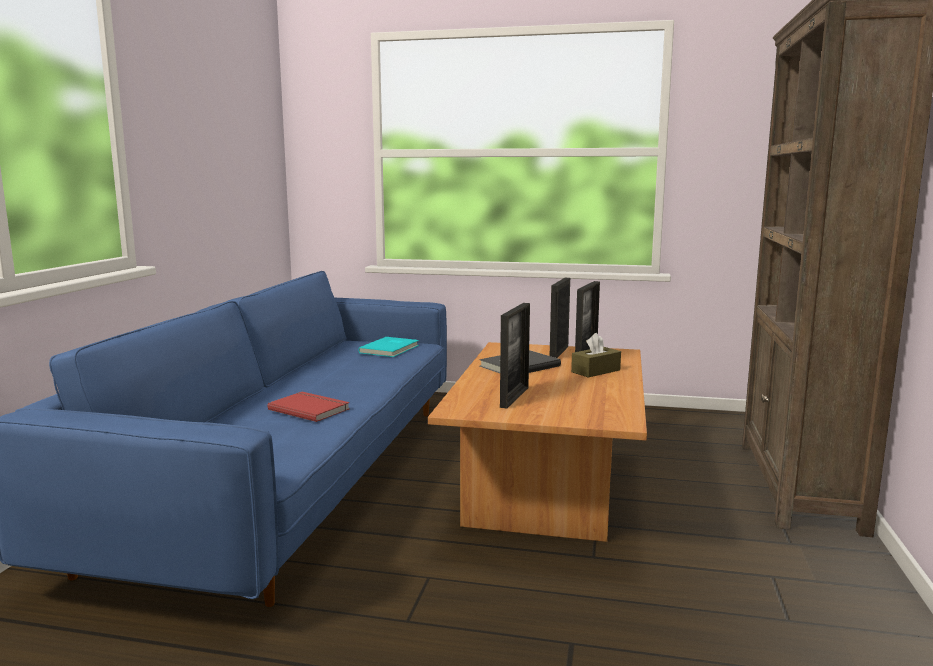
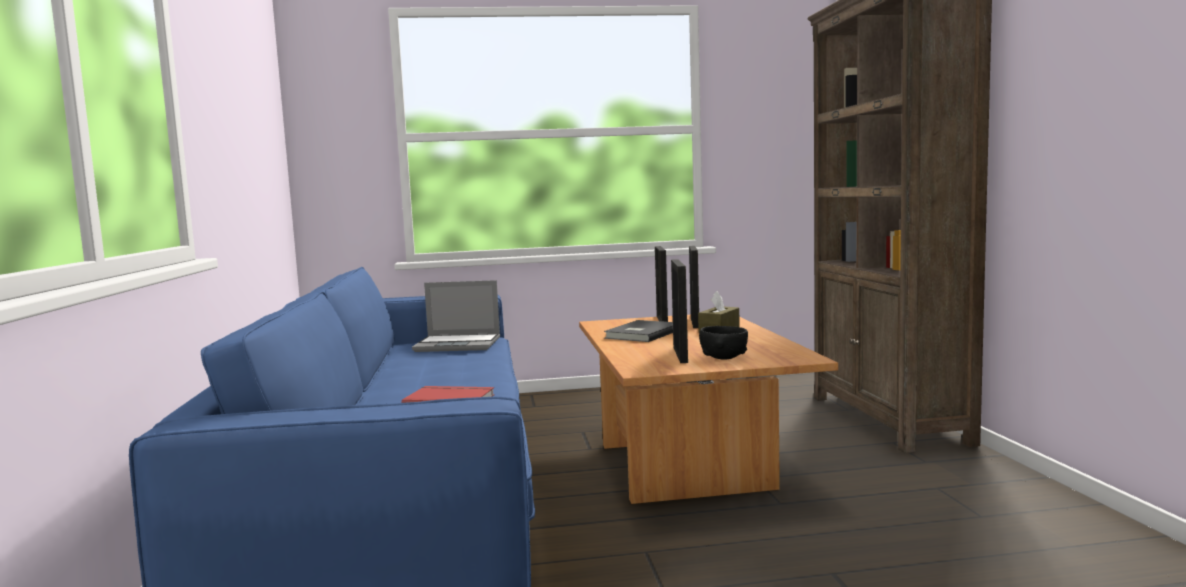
camera: 20 degrees left, 5 degrees down
(391, 349) = (459, 345): turquoise book -> laptop
(547, 407) = (723, 358): none -> black bowl

